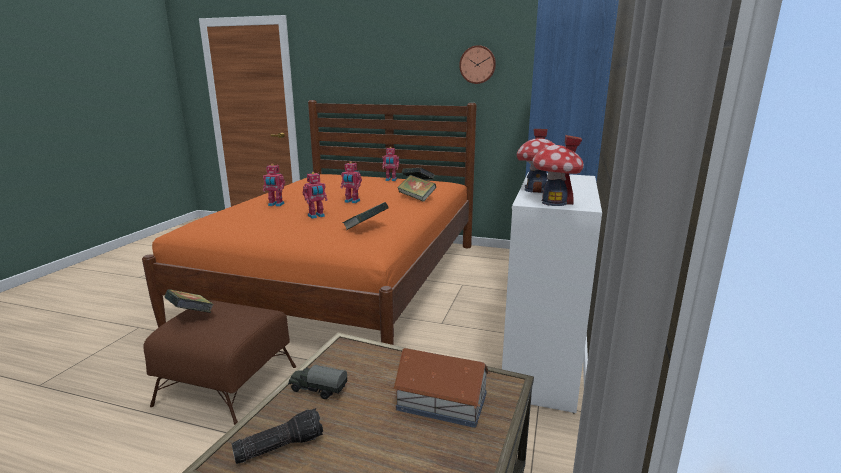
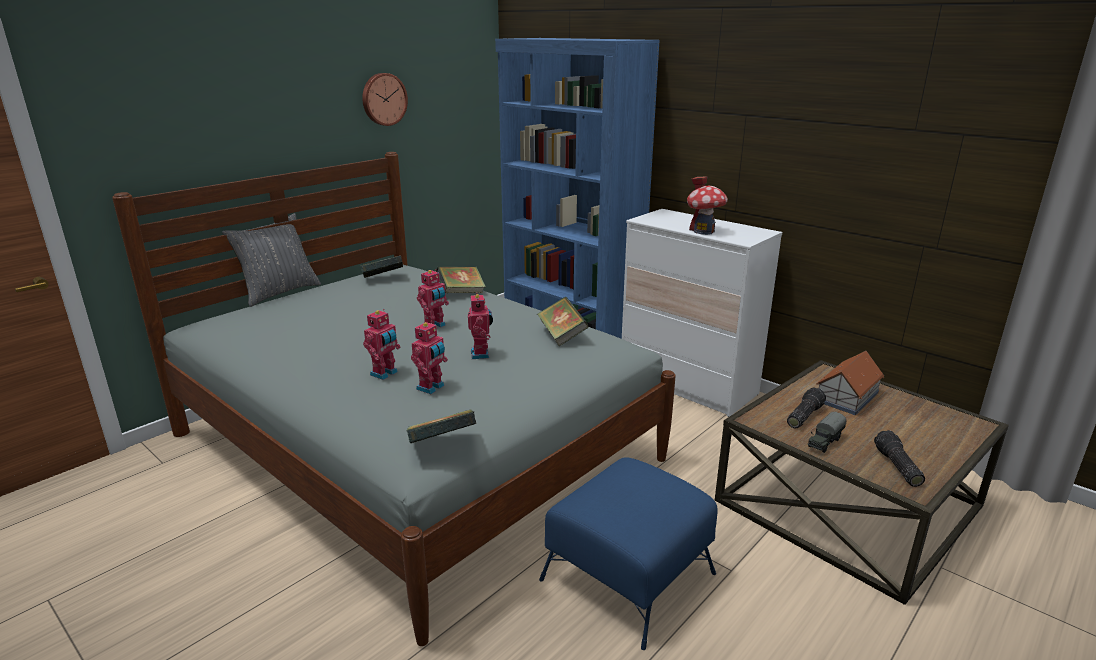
camera: 65 degrees left, 5 degrees up
(191, 315) = (614, 515): book -> book (443, 444)
(228, 385) = (629, 576): brown ottoman -> blue ottoman
(344, 280) = (413, 447): orange bed -> grey bed
(372, 374) = (803, 415): none -> flashlight
(376, 175) = (279, 293): none -> grey pillow
(391, 180) = (343, 289): toy robot -> toy robot (431, 388)
(554, 202) = (749, 235): toy house -> none

